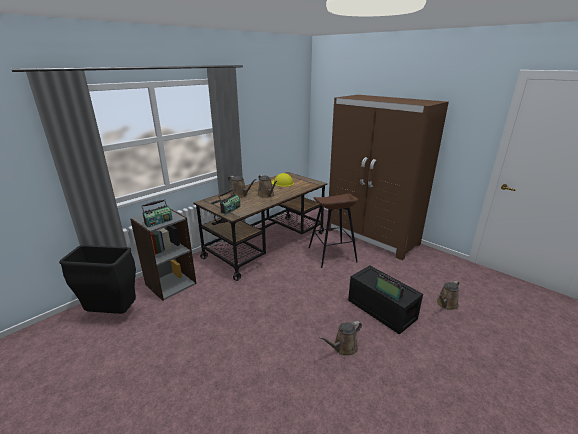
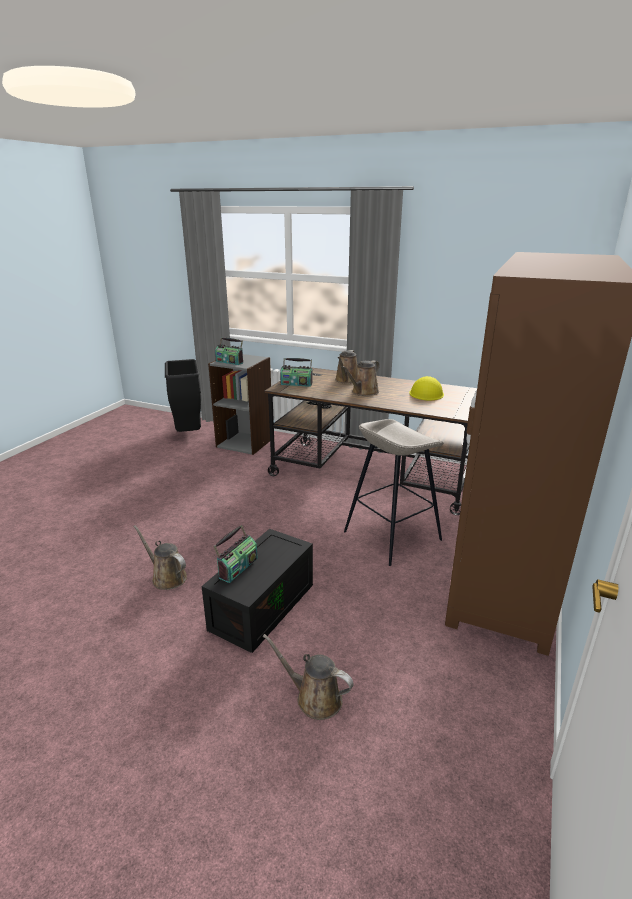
camera: 70 degrees right, 0 degrees up
(331, 255) = (391, 535): brown stool -> grey stool

